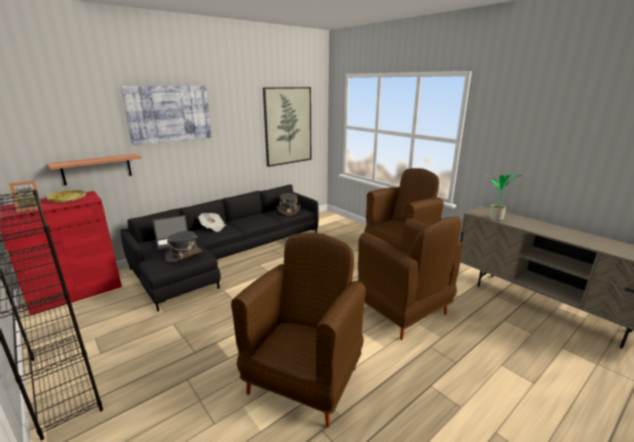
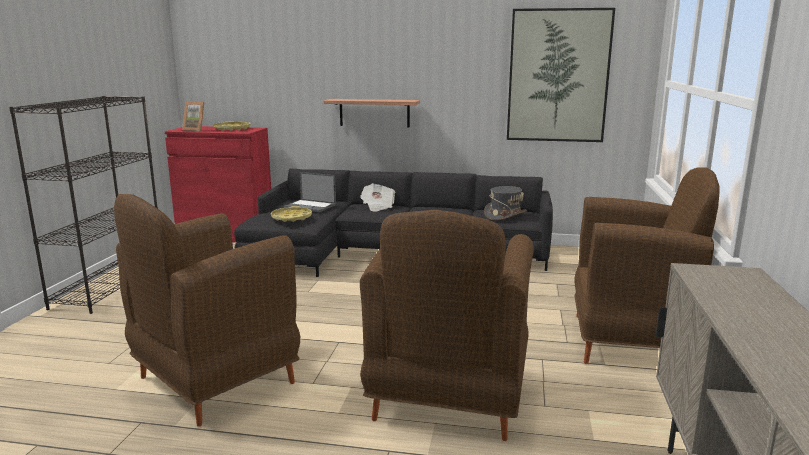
camera: 50 degrees right, 5 degrees down
(97, 169) = (275, 103): shelf -> shelf (374, 113)
(169, 113) = (362, 43): picture -> none
(184, 255) = (291, 218): grey hat -> yellow tray
(304, 379) = (214, 382): brown armchair -> brown armchair turned 150 degrees clockwise
(495, 218) = (709, 288): potted plant -> none

